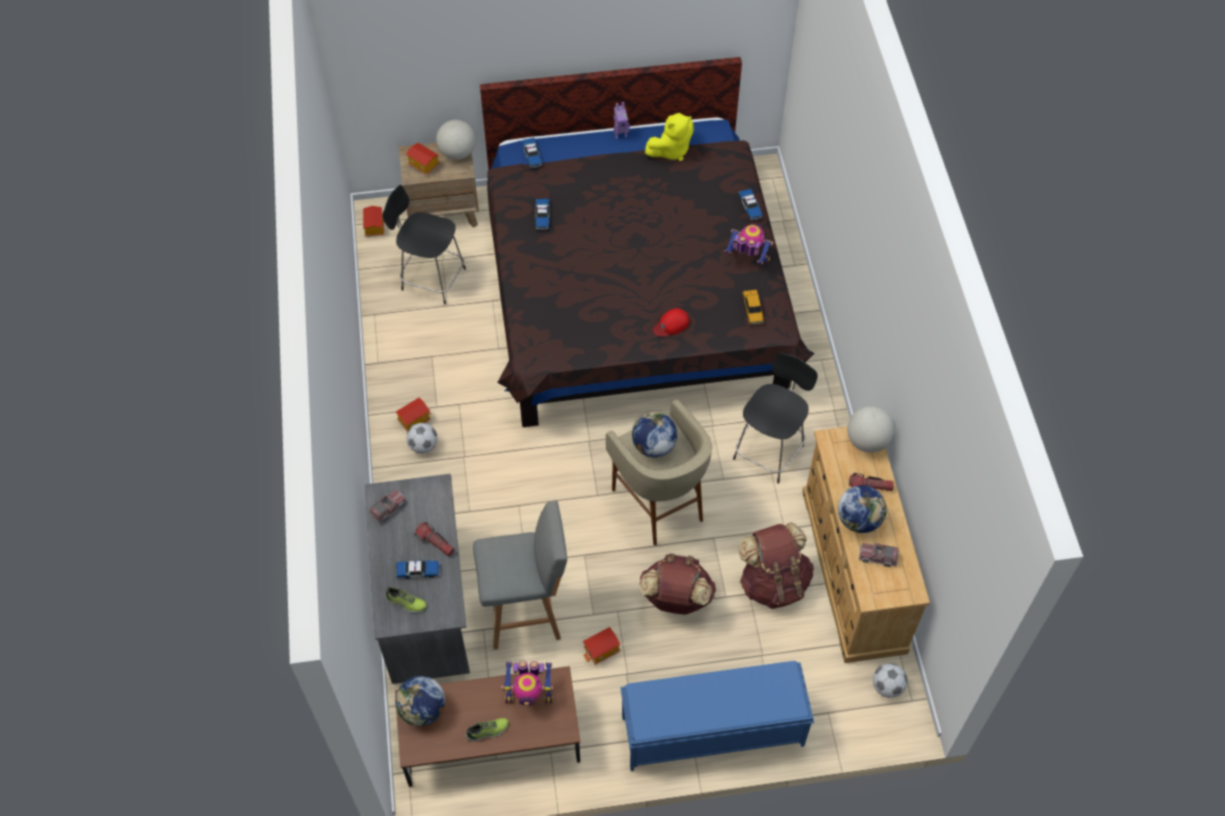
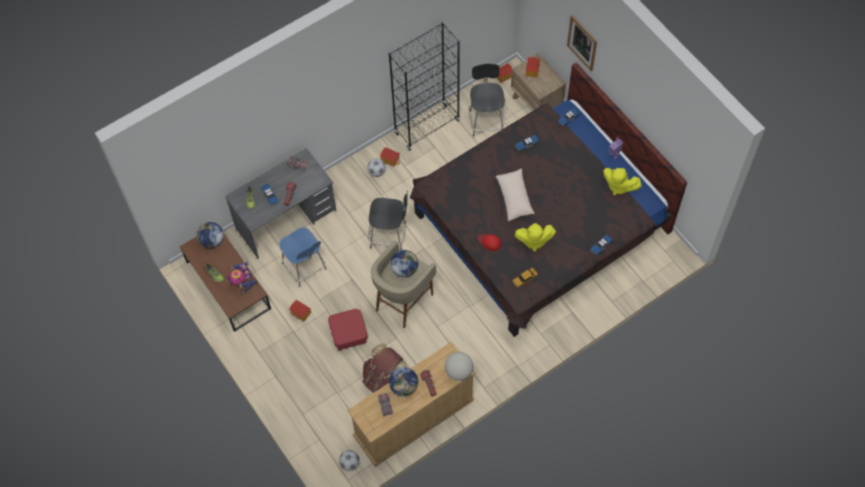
camera: 65 degrees right, 5 degrees up
(391, 351) = (427, 127): none -> black bookcase
(457, 153) = (551, 82): globe -> none
(479, 43) = (582, 43): none -> picture
(526, 611) = (305, 268): grey stool -> blue chair
(618, 266) = (514, 198): none -> beige pillow
(676, 599) = (349, 335): brown backpack -> red ottoman
(699, 274) = (533, 240): none -> yellow plush toy
(711, 730) = (281, 385): blue bench -> none
(747, 259) = (560, 261): toy robot -> none
(770, 450) = (469, 342): black chair -> black chair (389, 235)

